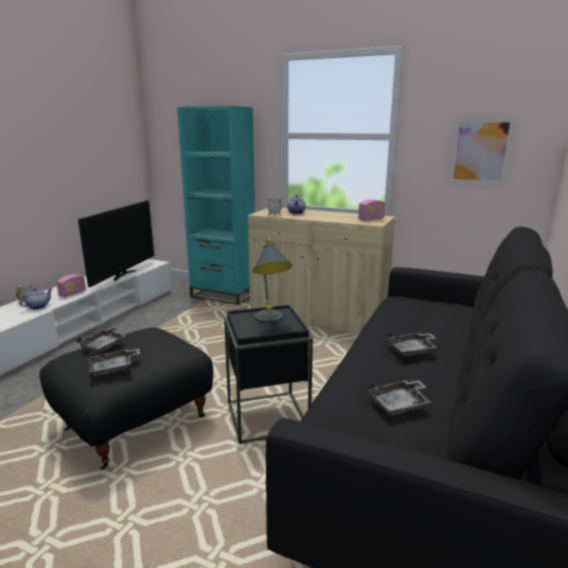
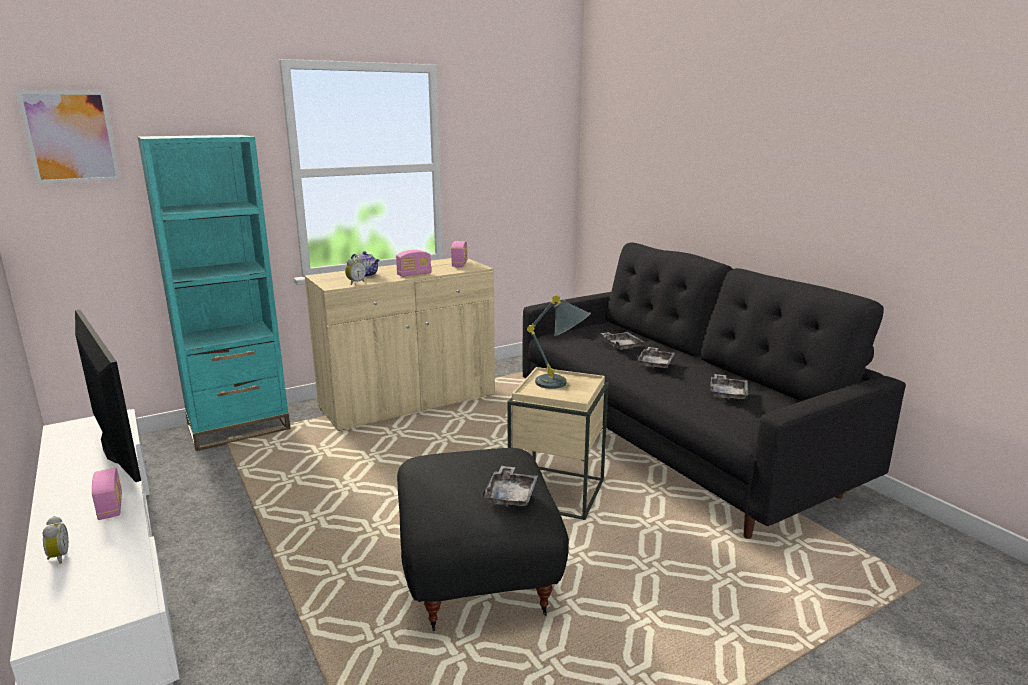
camera: 55 degrees left, 0 degrees up
(38, 306) = (109, 547): teapot -> none
(104, 345) = (440, 490): grey tray -> grey tray (621, 345)
(267, 417) = (557, 492): black side table -> beige side table
(319, 218) = (414, 275): none -> radio
(480, 151) = (519, 177): picture -> picture (70, 137)

